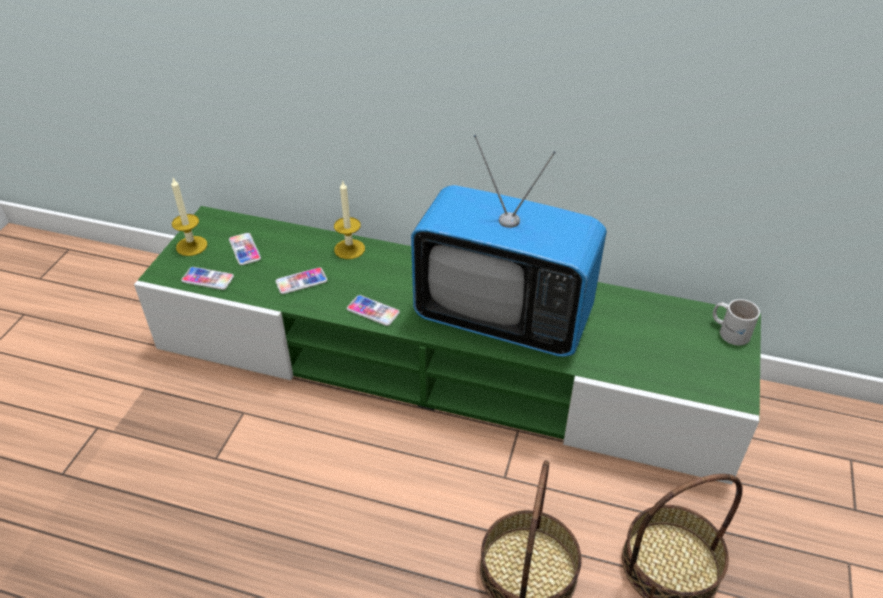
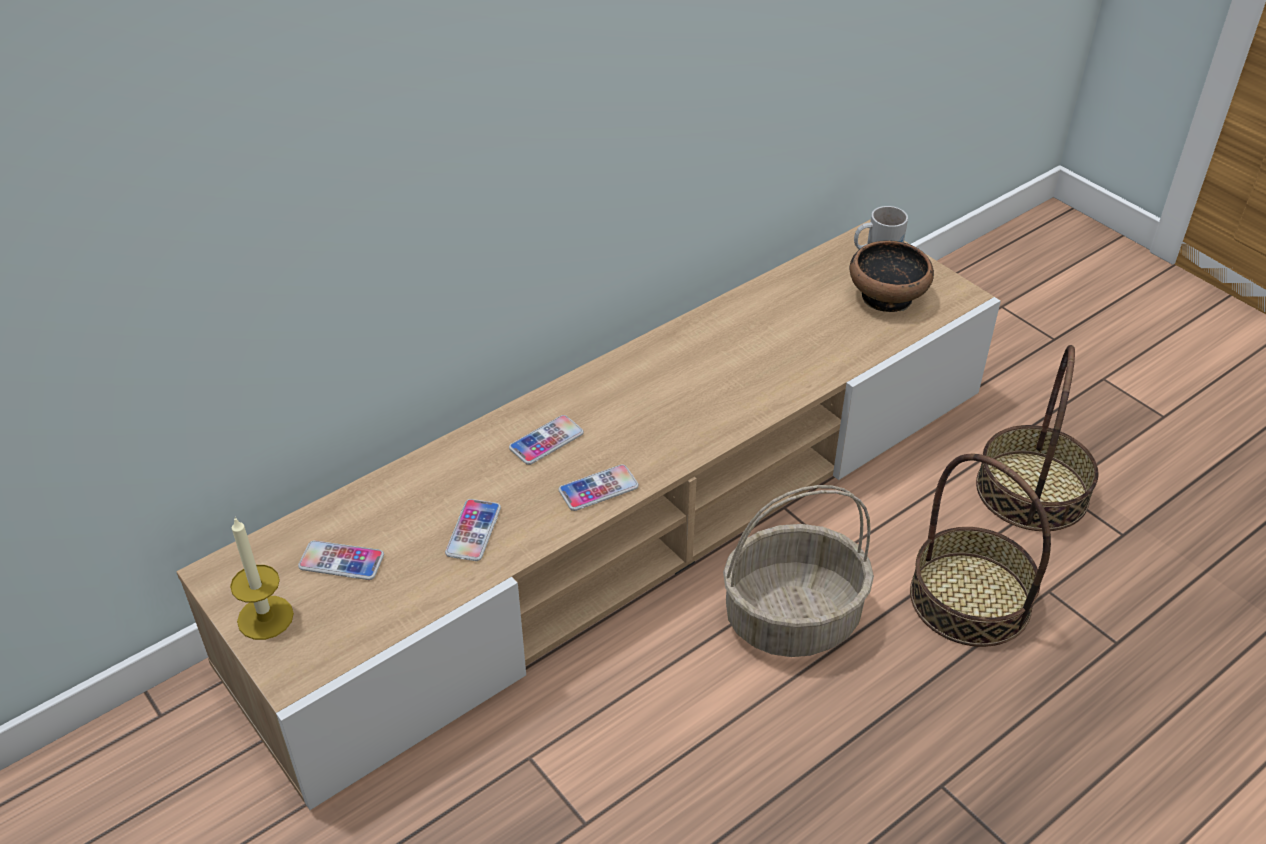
camera: 55 degrees left, 0 degrees up
(208, 279) = (364, 627): phone -> phone (546, 441)
(349, 249) = (457, 457): candle -> none
(430, 479) = (793, 617): none -> basket
(443, 367) = (634, 520): green tv stand -> beige tv stand
(503, 318) = (714, 388): television -> none
(686, 358) = (888, 296): none -> bowl

